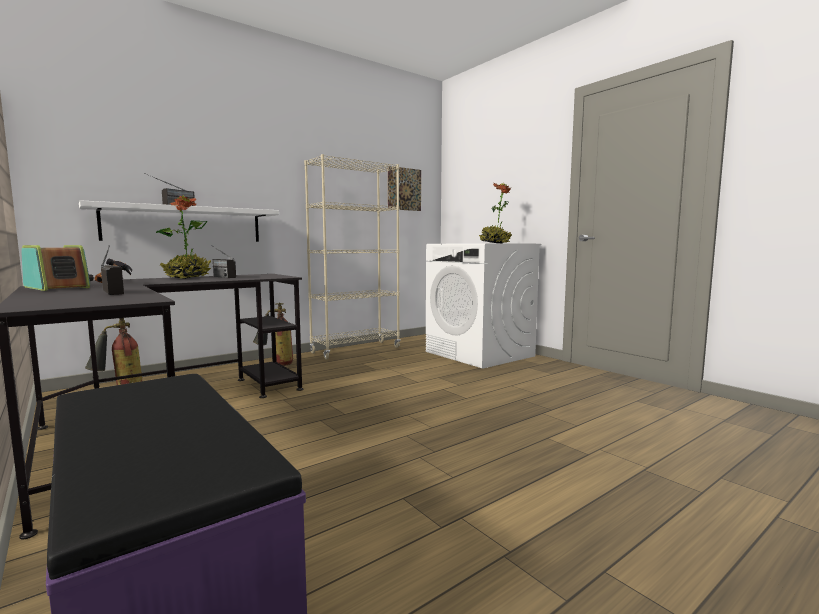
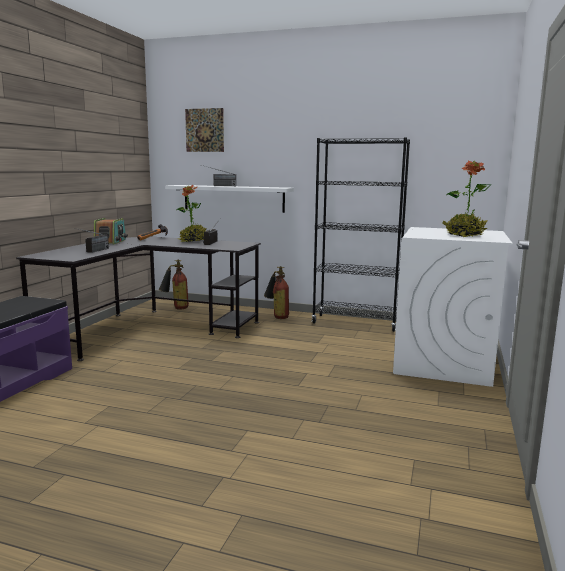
camera: 55 degrees right, 5 degrees up
(356, 350) = (355, 323): beige bookcase -> black bookcase
(404, 189) = (448, 158): picture -> picture (204, 130)

